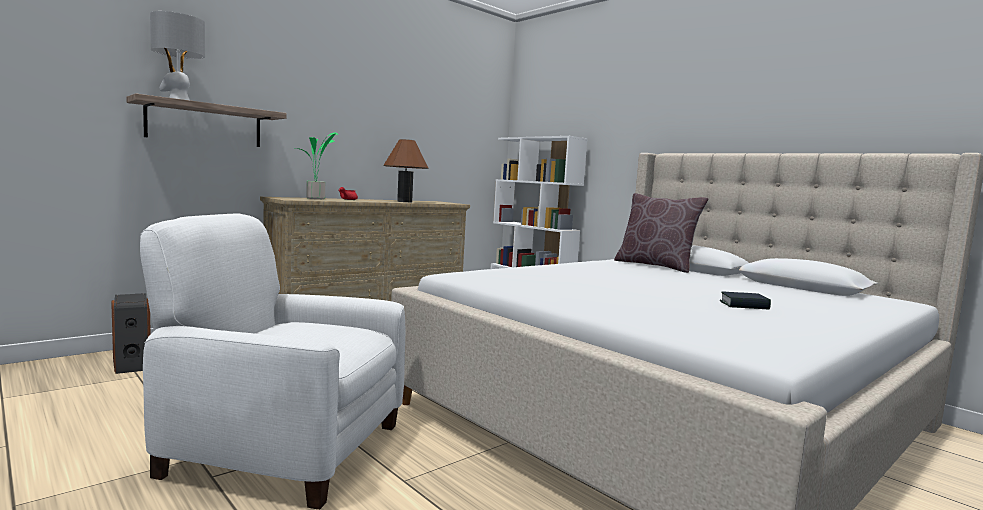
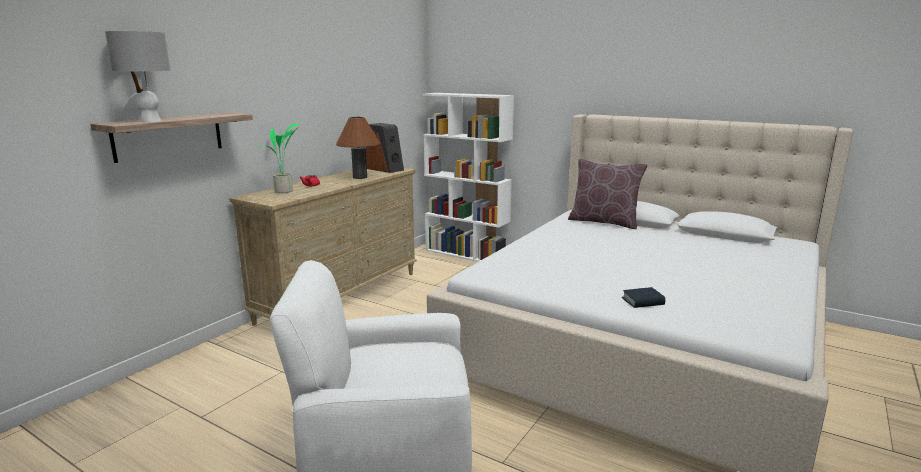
camera: 15 degrees left, 10 degrees up
(132, 363) = (159, 392): speaker -> speaker (385, 169)
(744, 305) = (714, 275): book -> book (643, 301)

